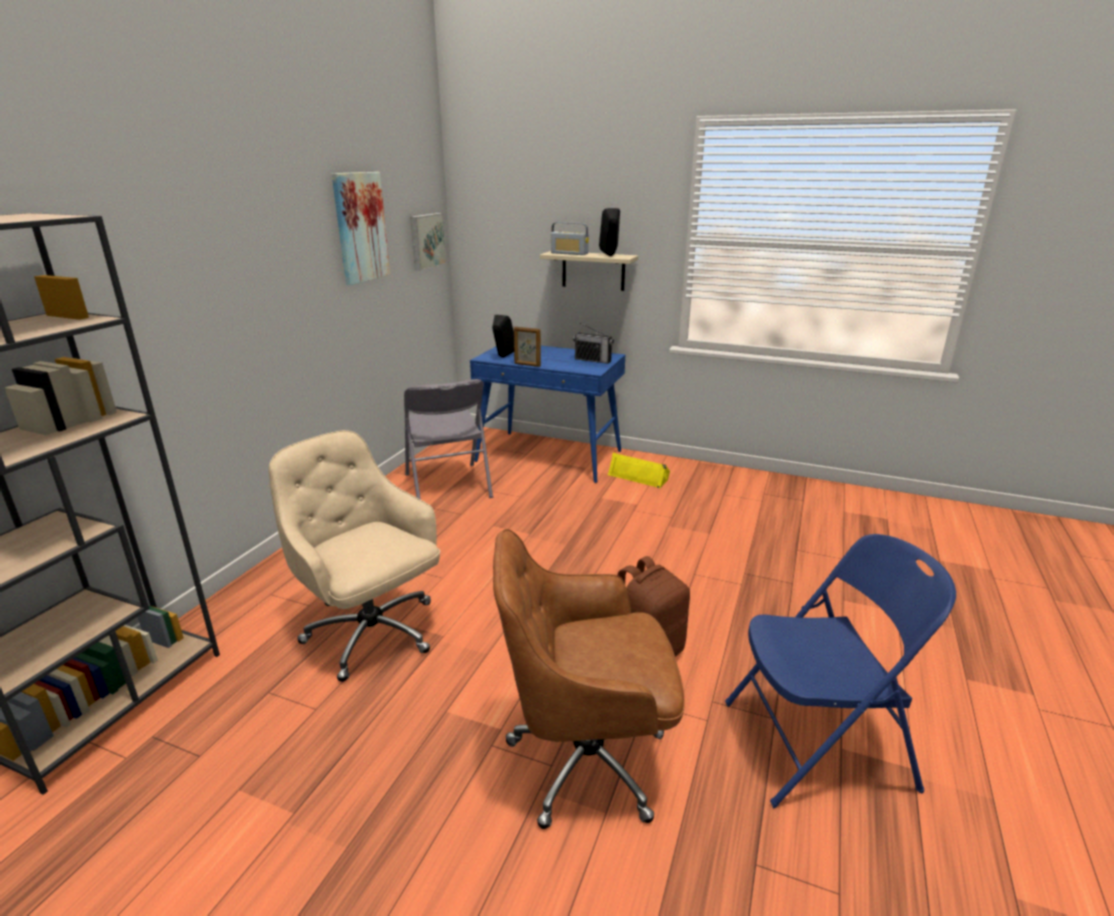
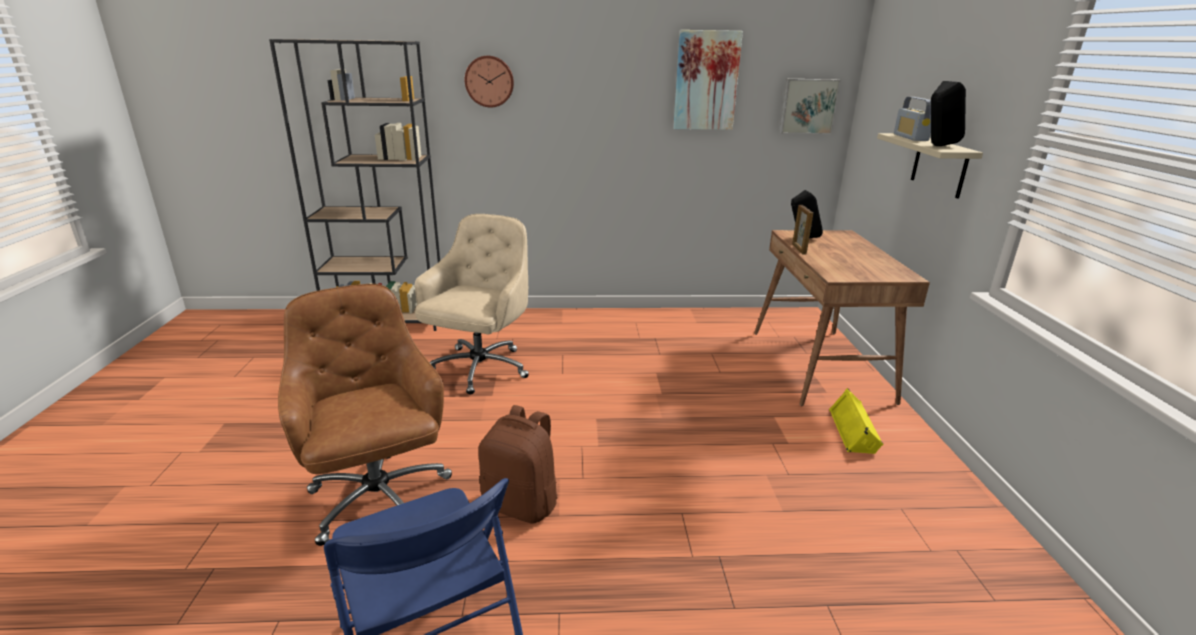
camera: 65 degrees right, 0 degrees up
(148, 264) = (489, 81): none -> wall clock
(447, 486) = (696, 335): grey chair -> none
(550, 456) = (820, 366): blue desk -> brown desk
(593, 360) = (871, 271): radio -> none

